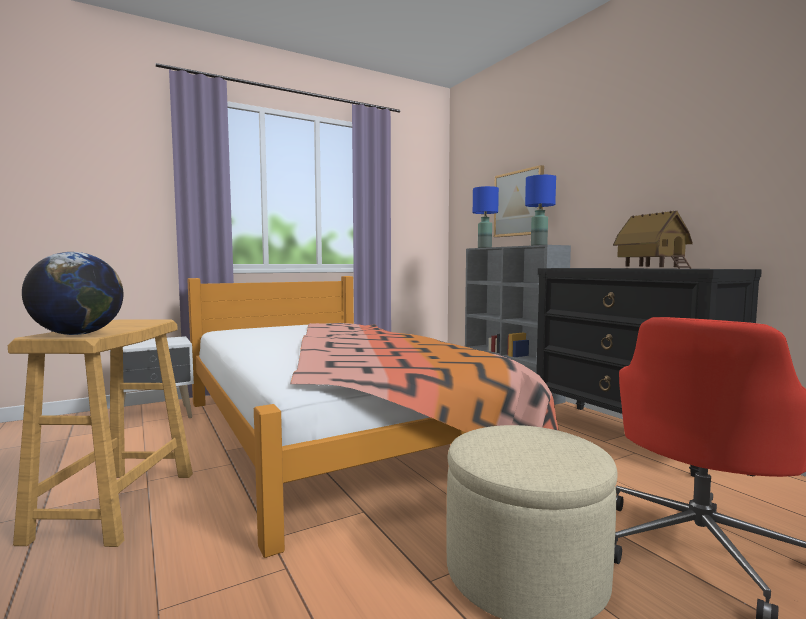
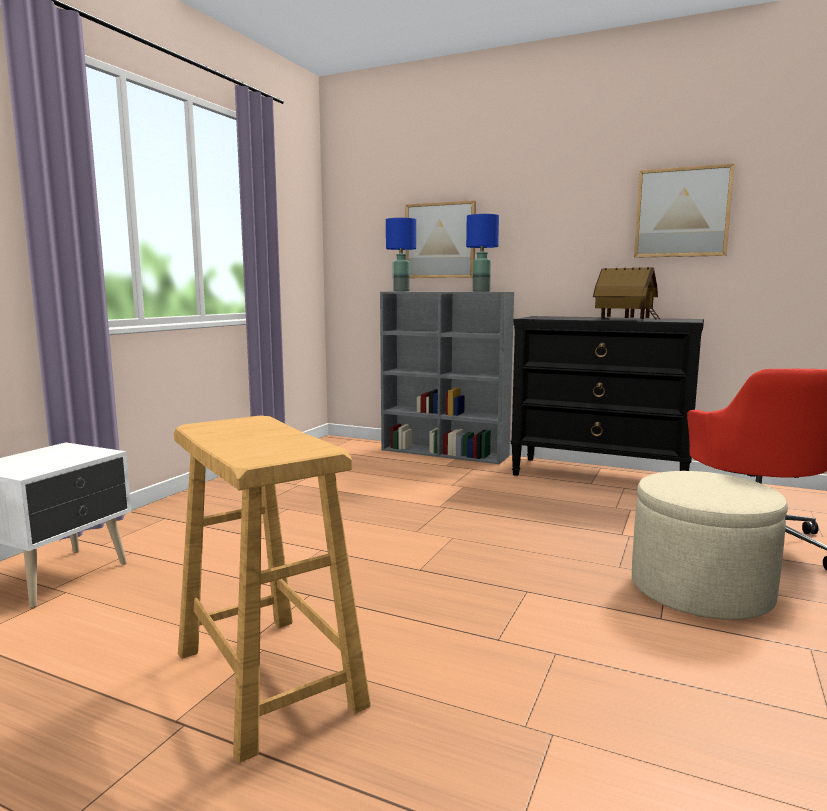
camera: 35 degrees left, 5 degrees up
(77, 334) = (292, 449): globe -> none
(341, 434) = (367, 533): bed -> none
(735, 147) = (682, 212): none -> picture

